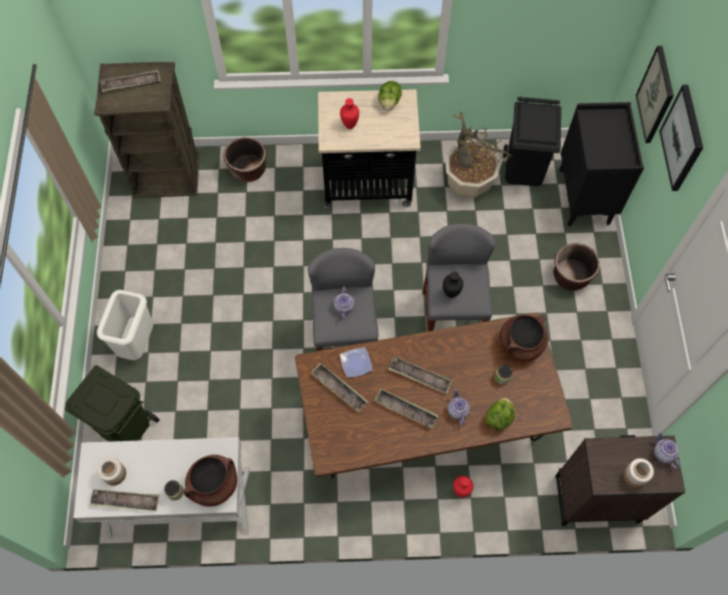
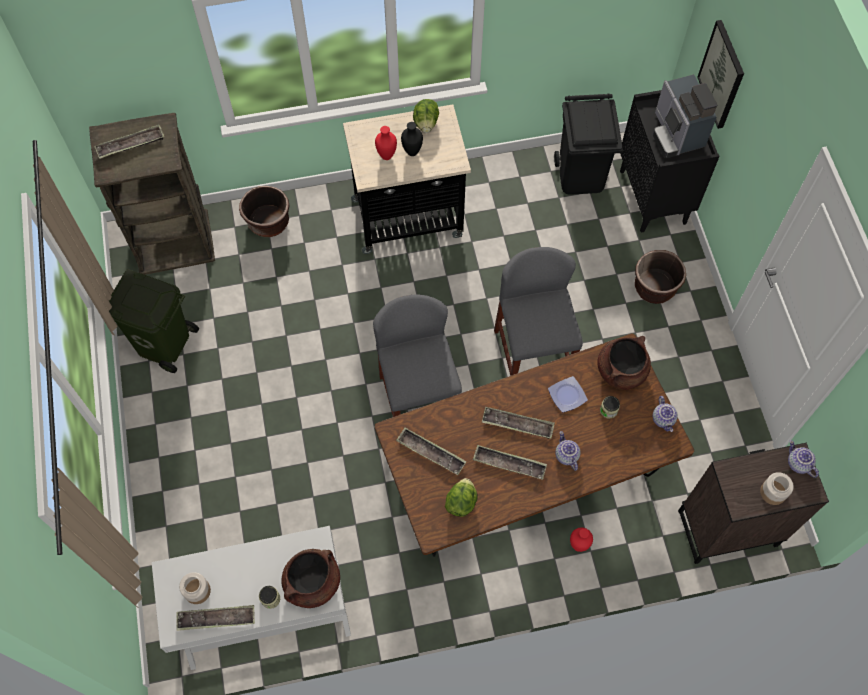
camera: 10 degrees left, 0 degrees up
(126, 427) = (186, 539): green trash can -> green trash can (164, 343)
(137, 343) = (180, 441): white trash can -> none
(344, 307) = (418, 361): teapot -> teapot (663, 419)
(355, 363) = (443, 421): plate -> plate (566, 395)
(450, 293) = (533, 327): black vase -> black vase (412, 151)
(469, 183) = (523, 200): potted plant -> none
(499, 417) = (613, 455): lettuce -> lettuce (461, 502)
(609, 143) = (677, 134): none -> coffee machine
(682, 138) = (762, 119): picture -> none

